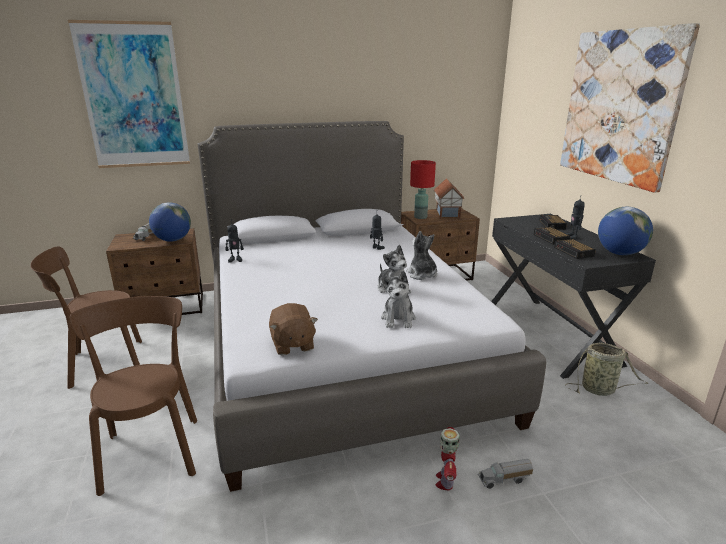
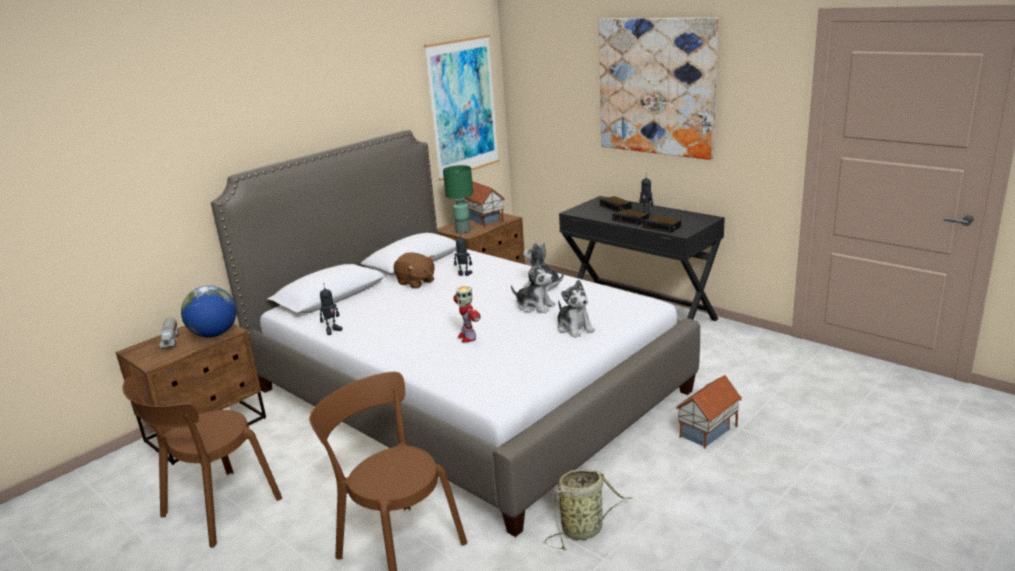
camera: 30 degrees left, 0 degrees up
(134, 97) = (117, 159): picture -> picture (463, 107)
(292, 344) = (518, 378): brown plush toy -> brown plush toy (416, 282)
(420, 217) = (463, 230): red table lamp -> green table lamp
(445, 480) = (670, 451): toy robot -> toy robot (467, 337)
(504, 480) = (709, 432): toy truck -> toy house
(600, 389) = (715, 343): basket -> basket (584, 529)
(620, 253) = (695, 219): globe -> none

